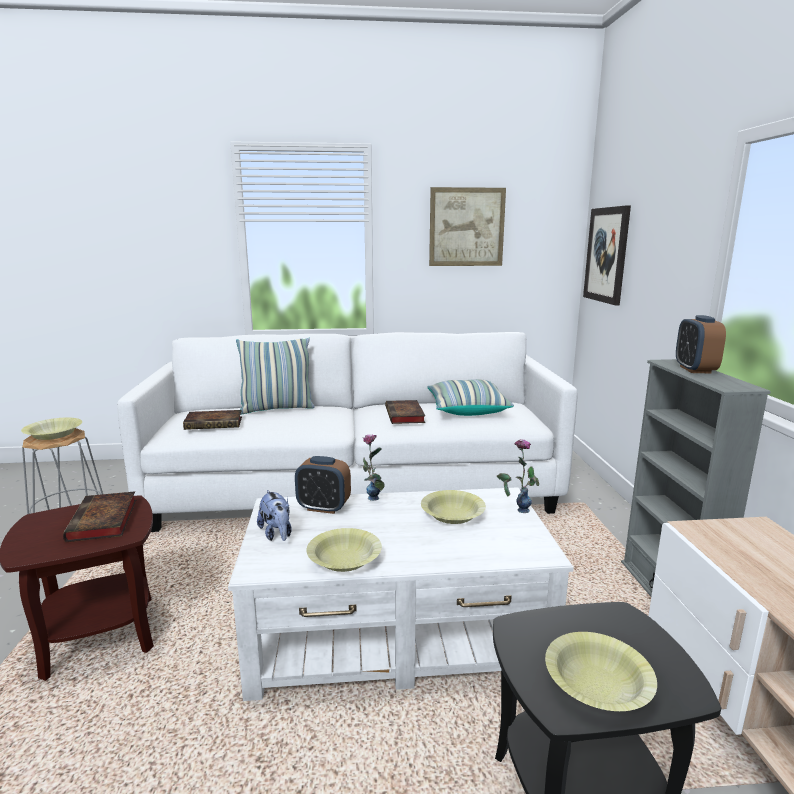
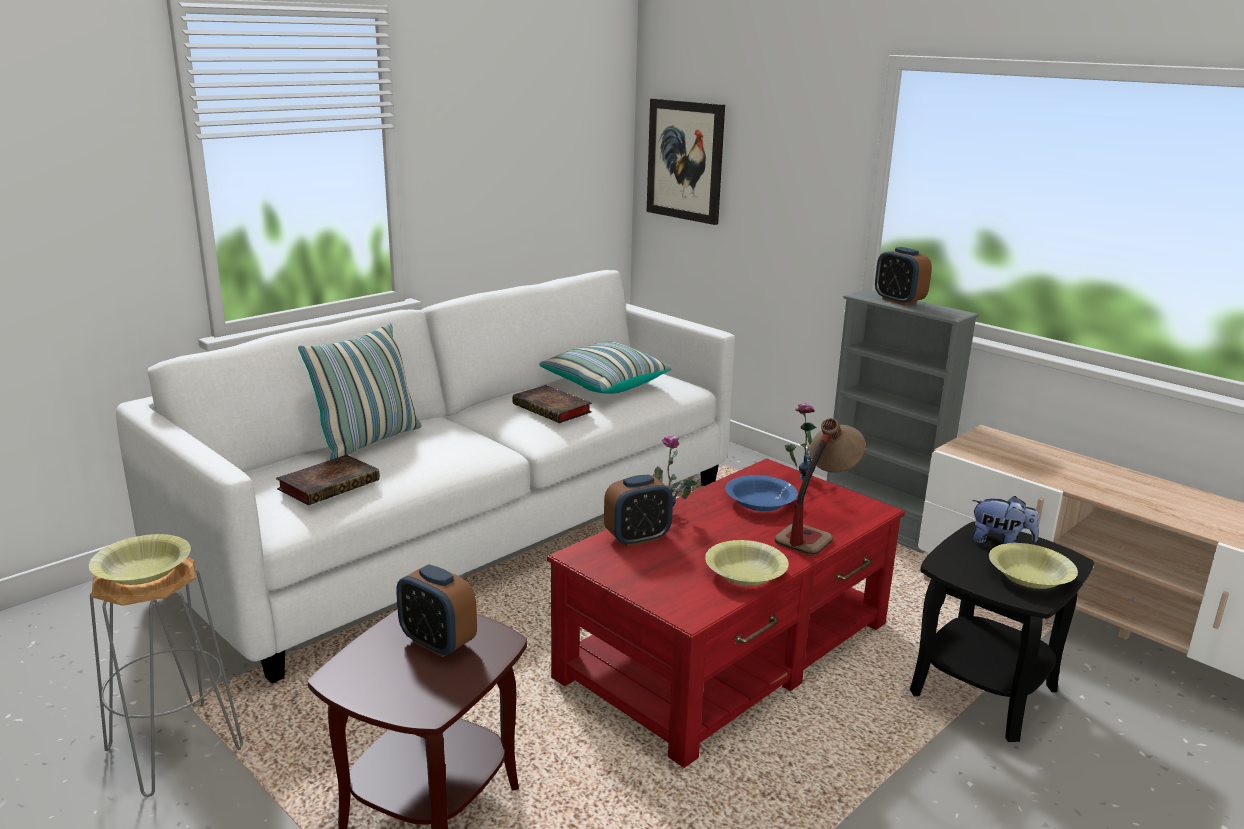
camera: 40 degrees left, 5 degrees up
(103, 521) = (437, 643): book -> alarm clock
(277, 534) = (644, 578): plush toy -> plush toy (1000, 543)
(398, 633) = (729, 651): white coffee table -> red coffee table
(452, 515) = (760, 502): yellow bowl -> blue bowl
(458, 551) = (815, 530): none -> table lamp
(466, 227) = (511, 127): picture -> none

